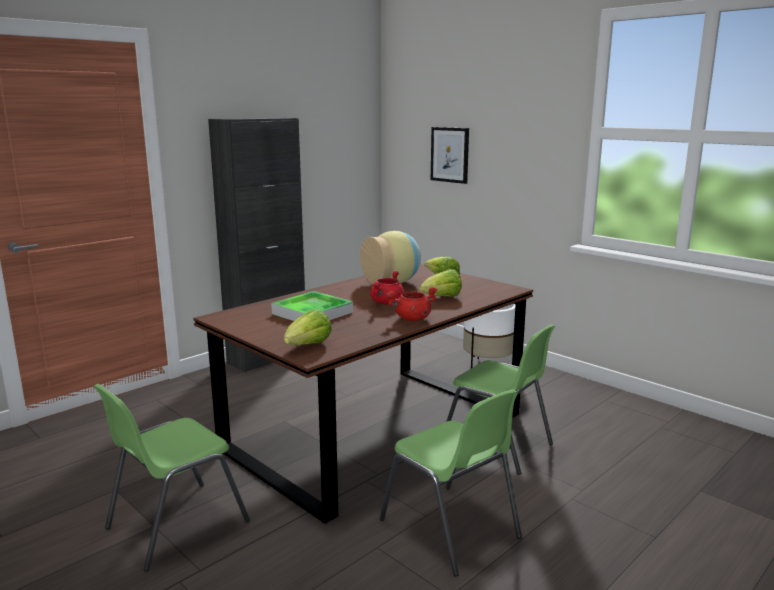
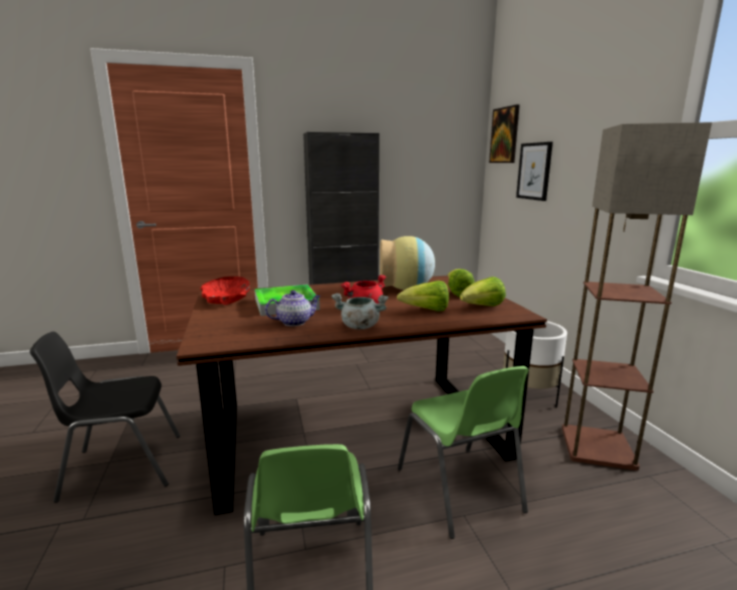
camera: 30 degrees right, 0 degrees up
(175, 525) = (121, 466): green chair -> black chair
(242, 319) = (227, 299): none -> red bowl
(308, 346) = (220, 334): lettuce -> lettuce (482, 307)
(352, 325) = (295, 322): none -> teapot
(407, 116) = (504, 135): none -> picture
(412, 319) = (359, 326): red cooking pot -> grey cooking pot
(562, 392) = (596, 448): none -> floor lamp

